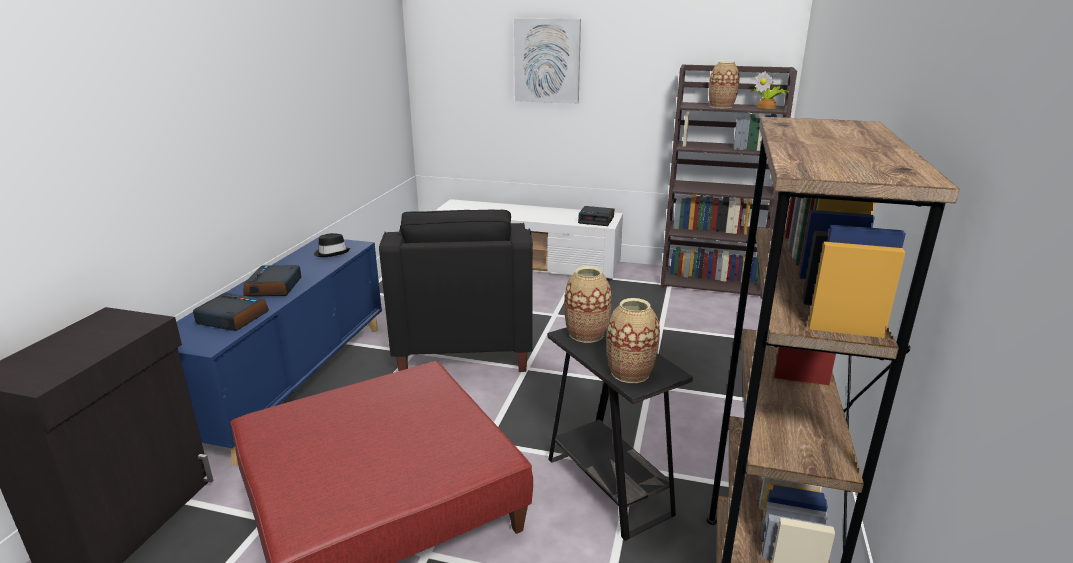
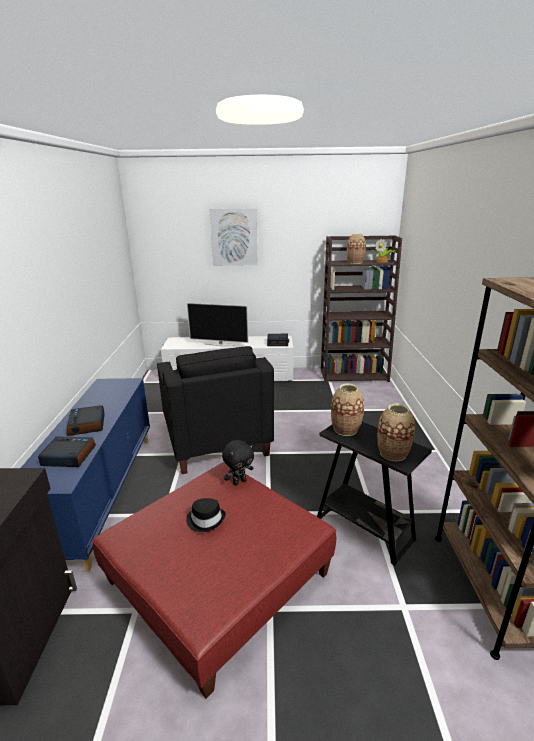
camera: 15 degrees left, 0 degrees up
(332, 253) = (115, 390): black hat -> black hat (206, 519)
(438, 386) = (239, 481): none -> black plush toy
(512, 215) = (220, 345): none -> television

